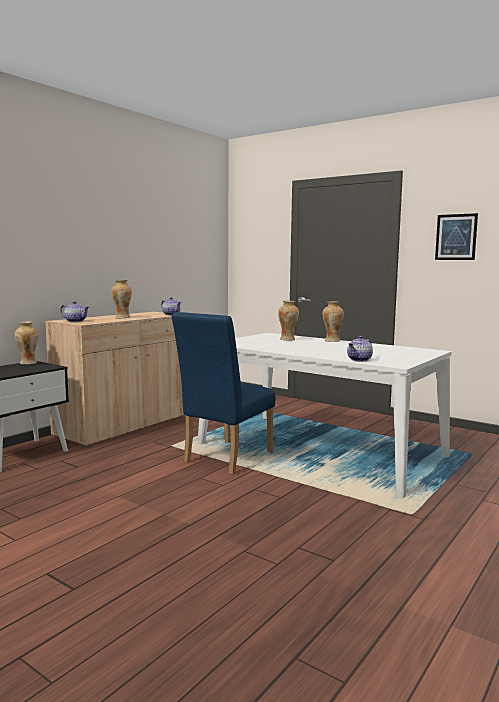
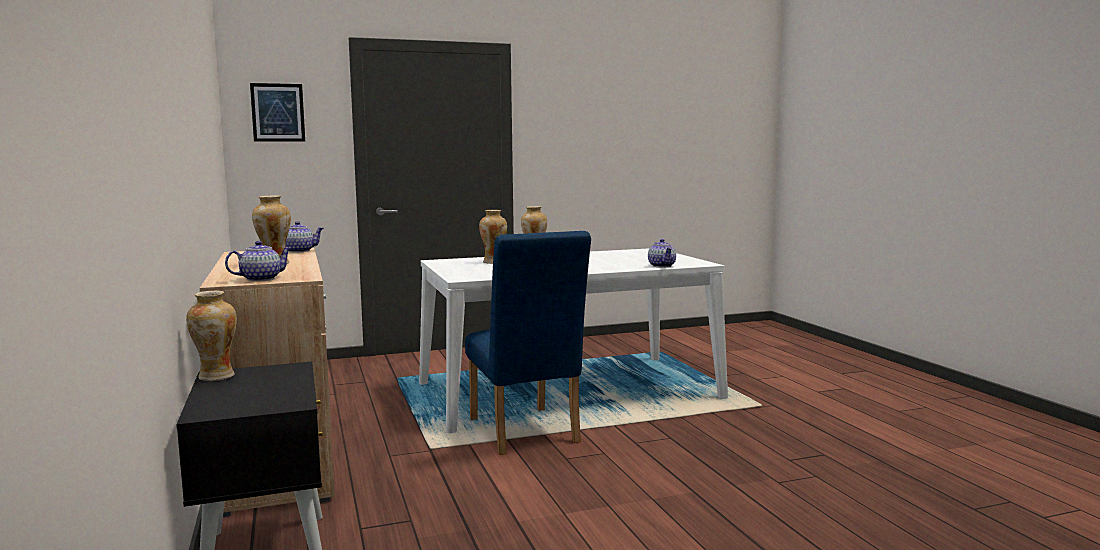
camera: 55 degrees left, 0 degrees up
(456, 237) = (575, 126): picture -> picture (278, 112)

